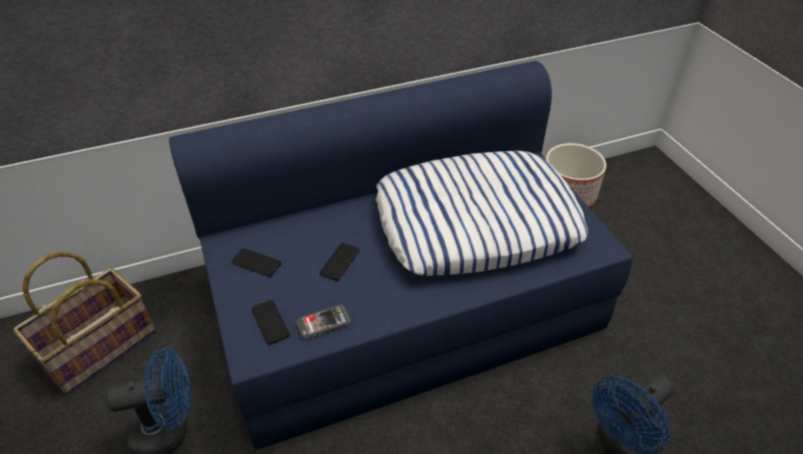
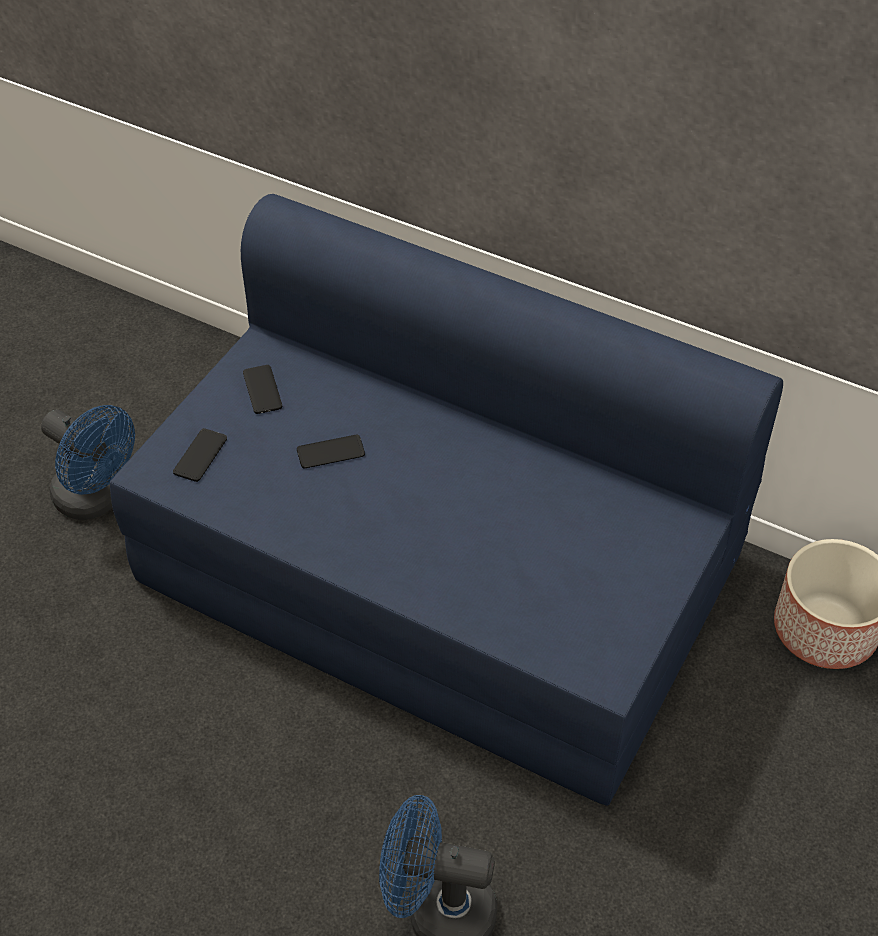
camera: 50 degrees right, 5 degrees up
(100, 349) = (131, 375): basket -> none
(323, 323) = (238, 495): phone -> none
(477, 221) = (520, 529): pillow -> none

